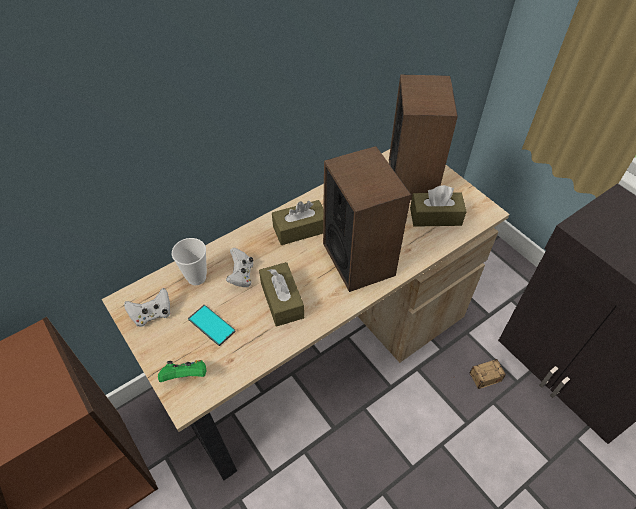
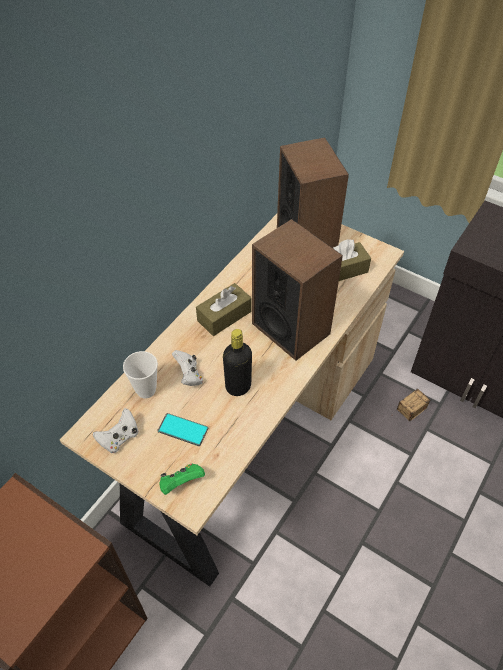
camera: 20 degrees left, 0 degrees up
(282, 300) = (238, 386): brown tissue box -> black bottle

